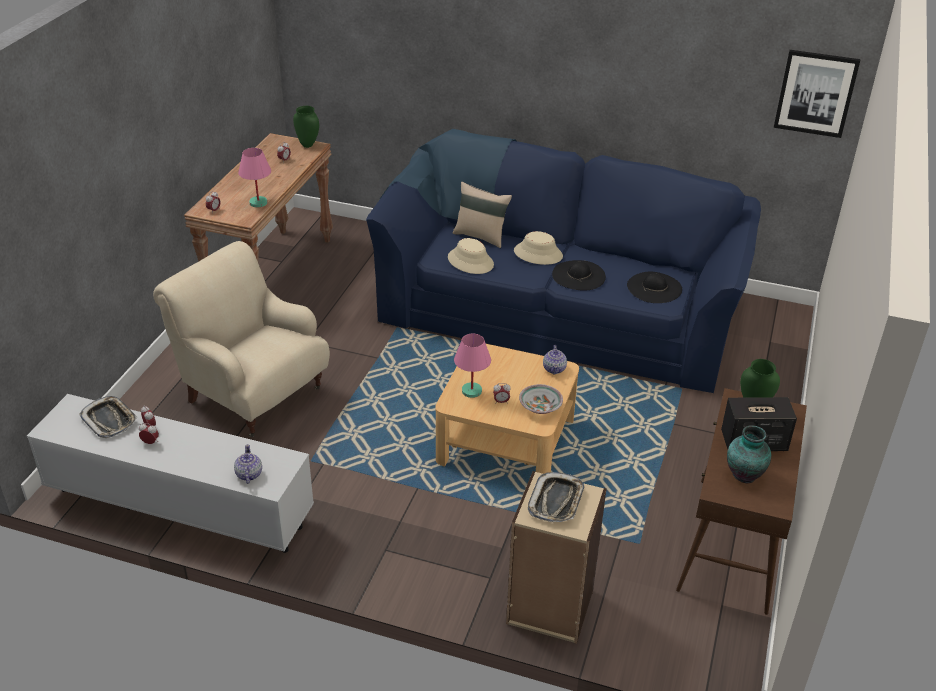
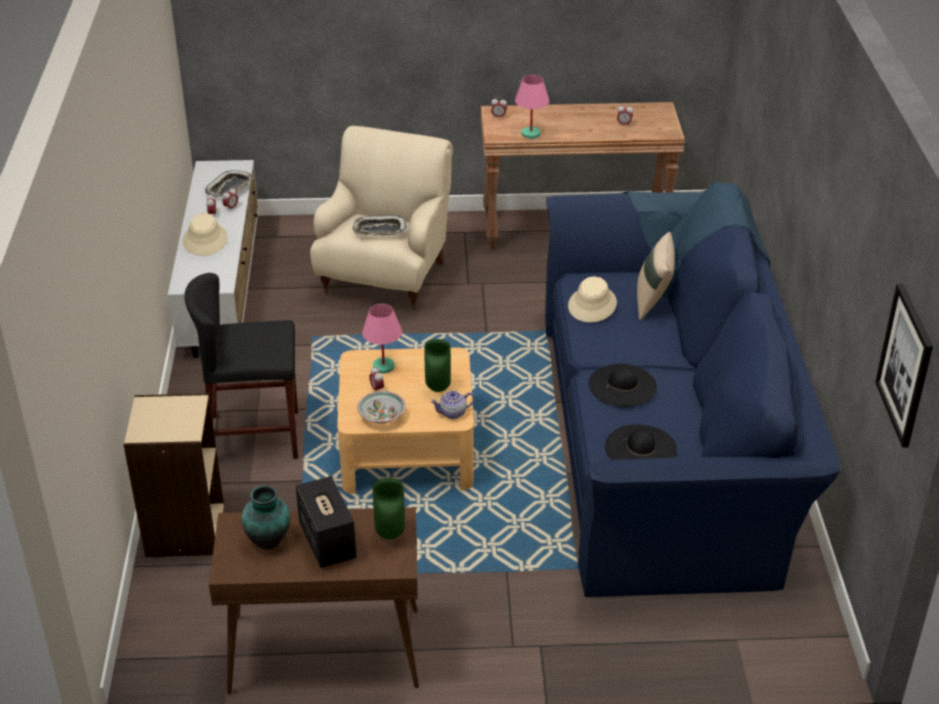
camera: 70 degrees right, 0 degrees up
(248, 474) = (194, 271): teapot -> none
(308, 145) = (668, 128): green vase -> green vase (438, 388)
(439, 531) = (254, 437): none -> black stool
(538, 254) = (645, 347): beige hat -> beige hat (205, 240)
(556, 501) = (170, 415): tray -> tray (379, 230)

